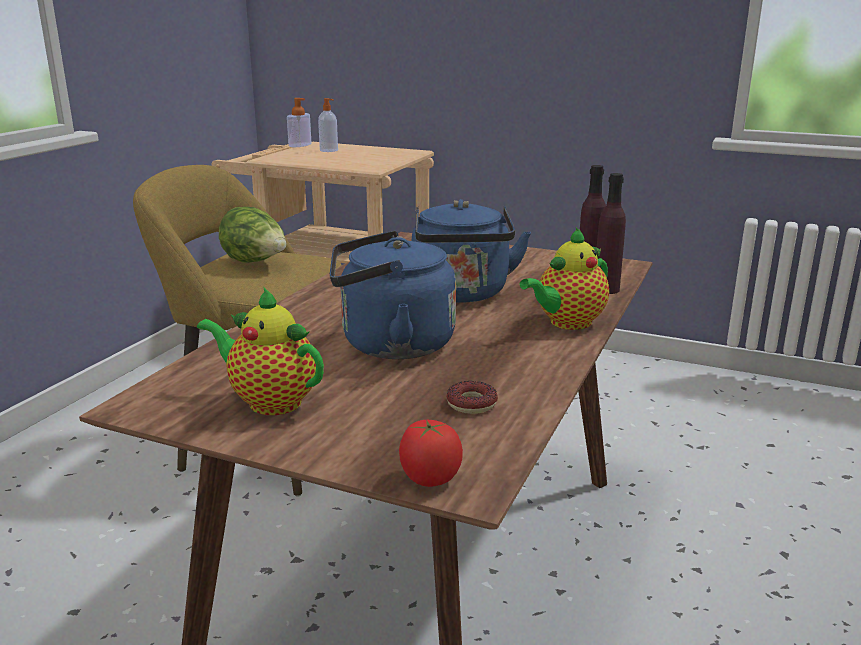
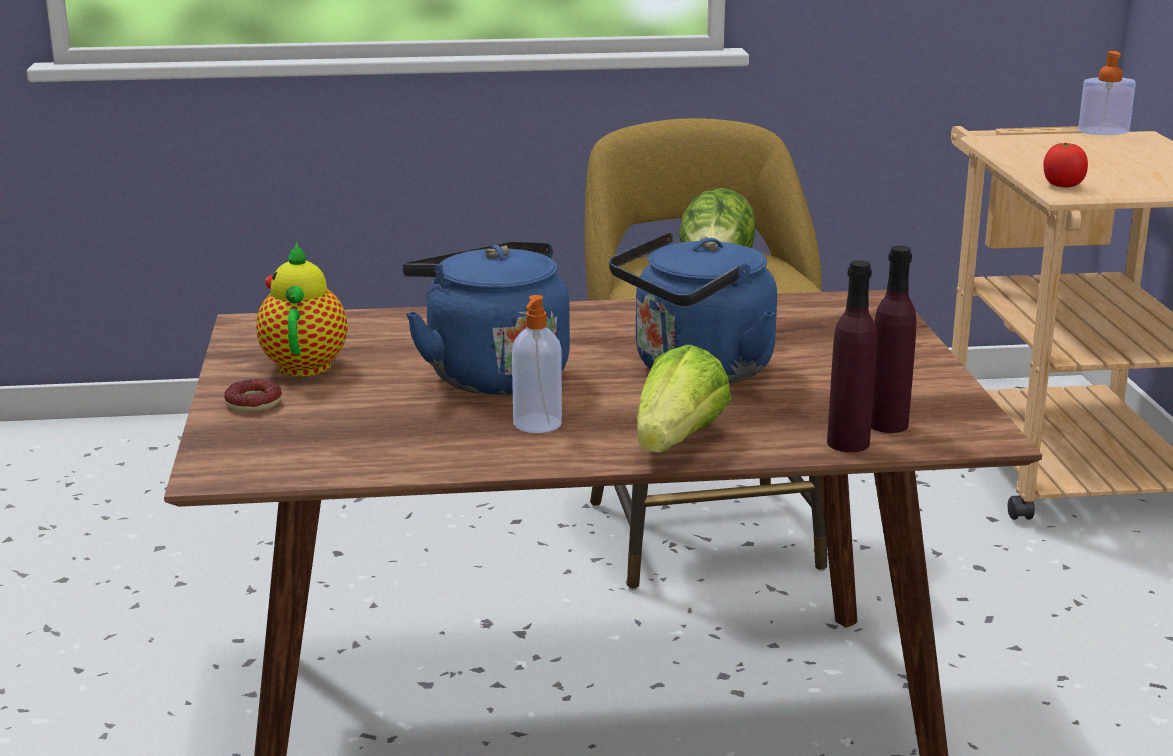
camera: 60 degrees right, 0 degrees up
(329, 150) = (1116, 151): soap dispenser -> soap dispenser (537, 425)
(429, 479) = (216, 455): tomato -> tomato (1062, 186)
(472, 404) = (386, 440): donut -> donut (253, 403)
(567, 323) = (677, 442): teapot -> lettuce

